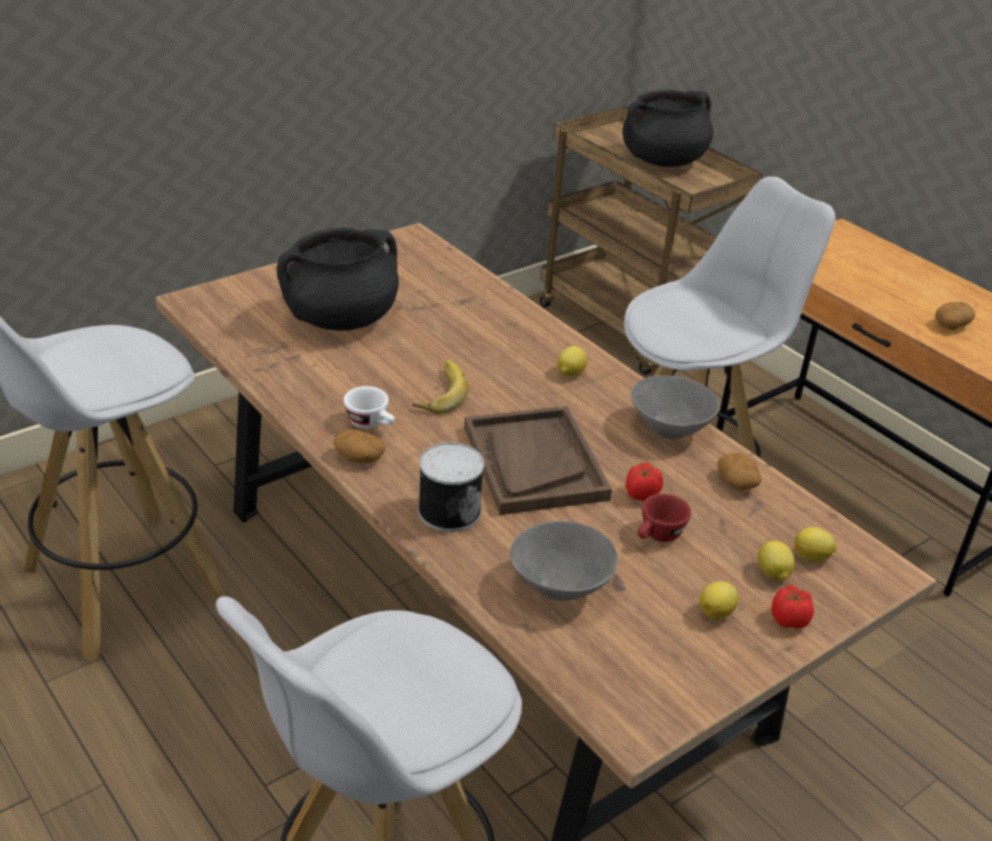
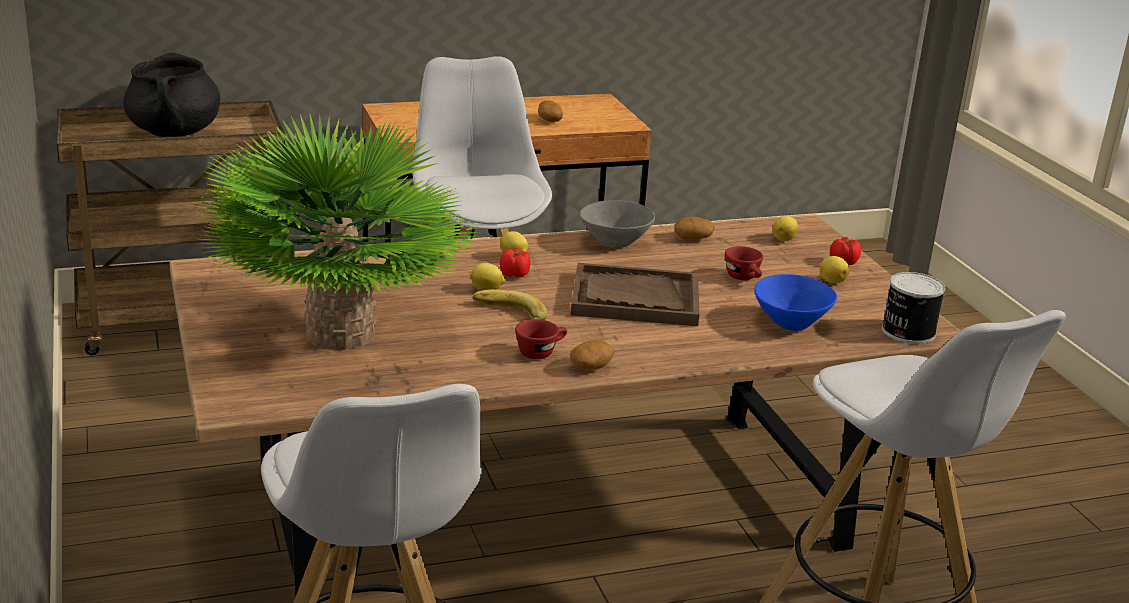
camera: 70 degrees left, 10 degrees down
(340, 318) = (340, 334): black cooking pot -> potted plant
(371, 423) = (541, 352): white cup -> red cup
(448, 510) = (683, 344): can -> can (907, 331)
(559, 586) = (790, 323): grey bowl -> blue bowl
(641, 494) = (693, 272): tomato -> tomato (515, 275)
(773, 574) = (797, 254): lemon -> lemon (487, 290)

